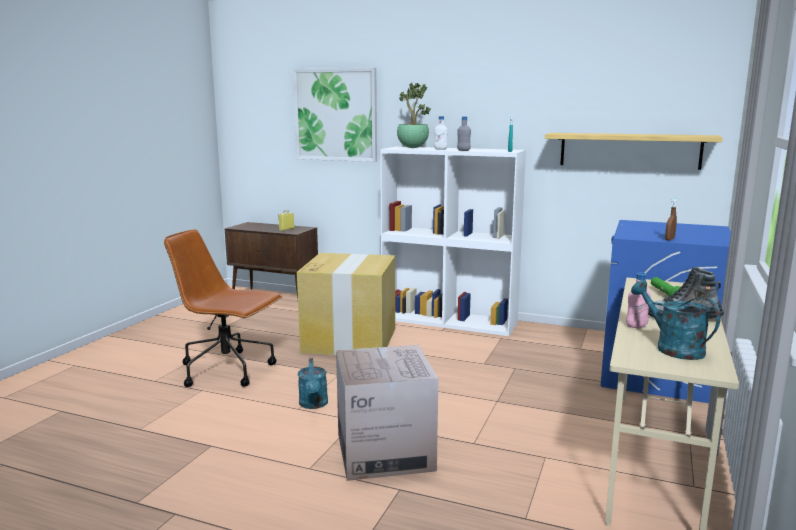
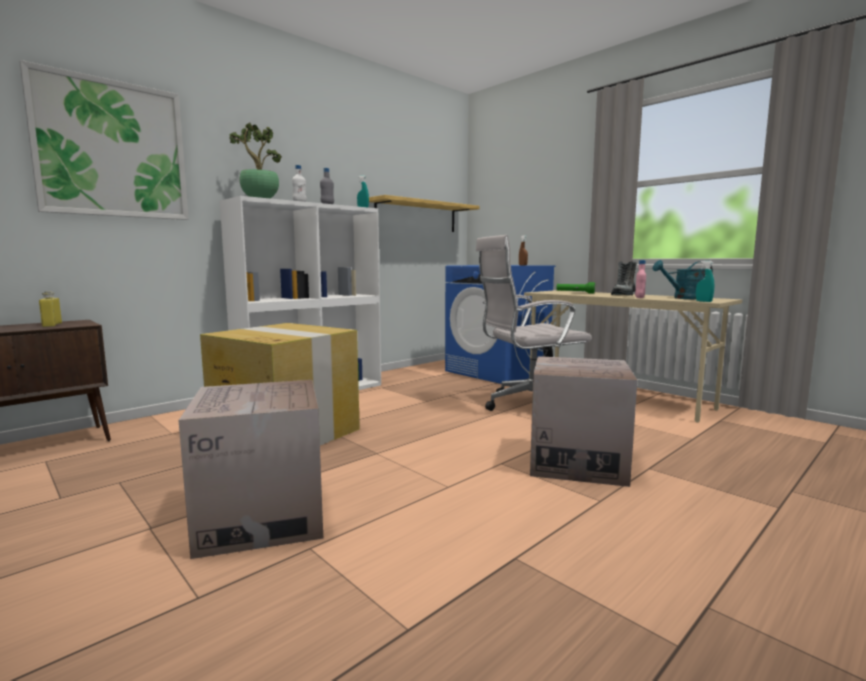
camera: 65 degrees left, 5 degrees down
(228, 370) = (262, 517): brown office chair -> cardboard box
(313, 405) = (445, 477): turquoise watering can -> none
(530, 410) = (527, 406): none -> white office chair
(626, 357) = (703, 301): none -> turquoise spray bottle

